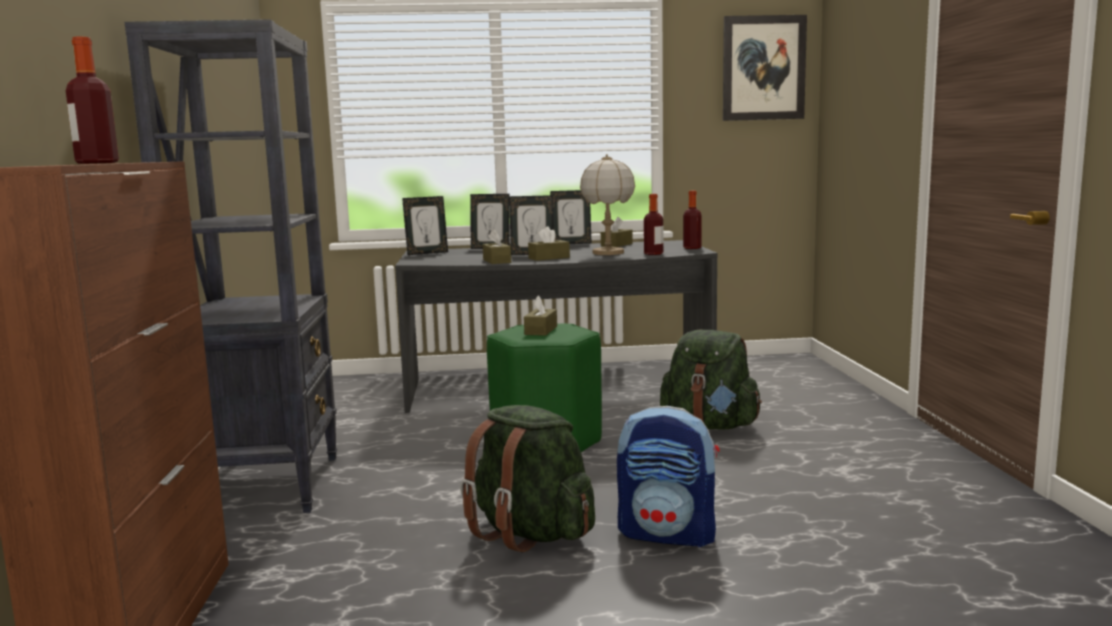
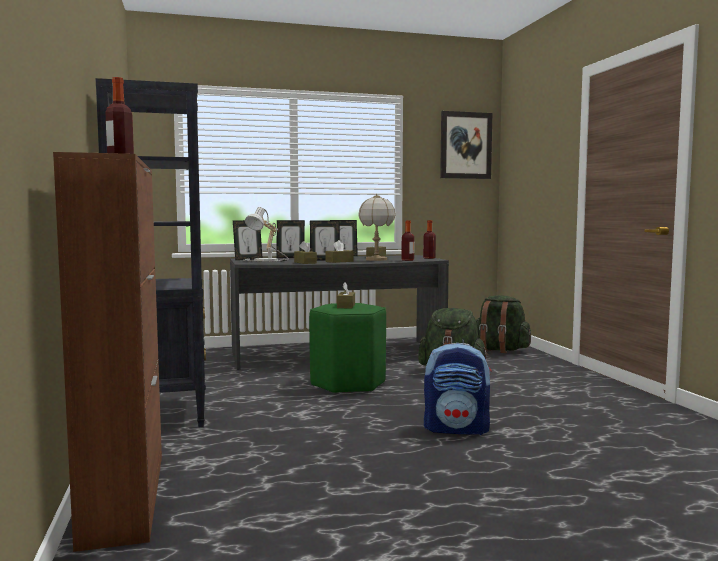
camera: 10 degrees left, 5 degrees down
(450, 256) = (267, 260): none -> table lamp
(530, 533) = (366, 432): green backpack -> green backpack (500, 350)

